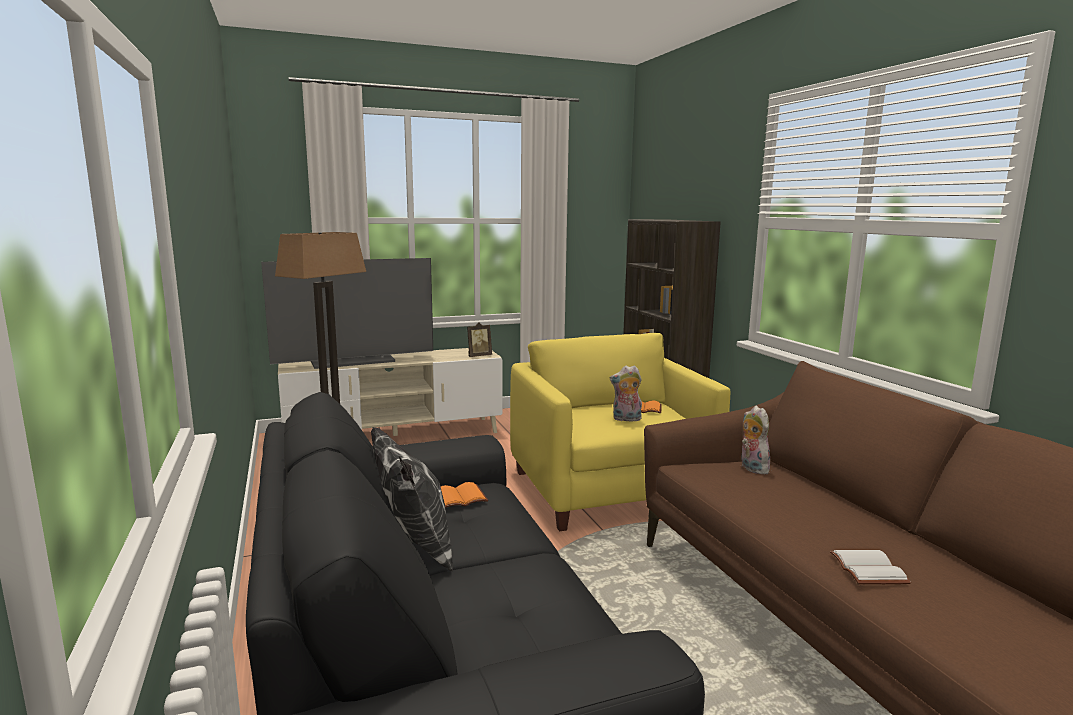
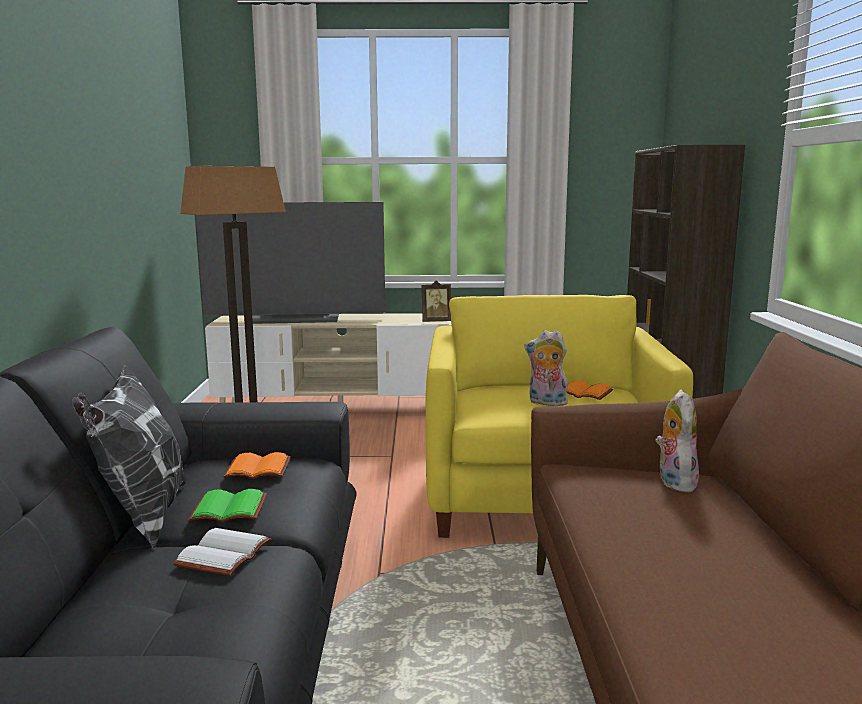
camera: 20 degrees right, 0 degrees up
(476, 532) = (230, 508): none -> green book
(870, 570) = (711, 650): white book -> white book (225, 555)

